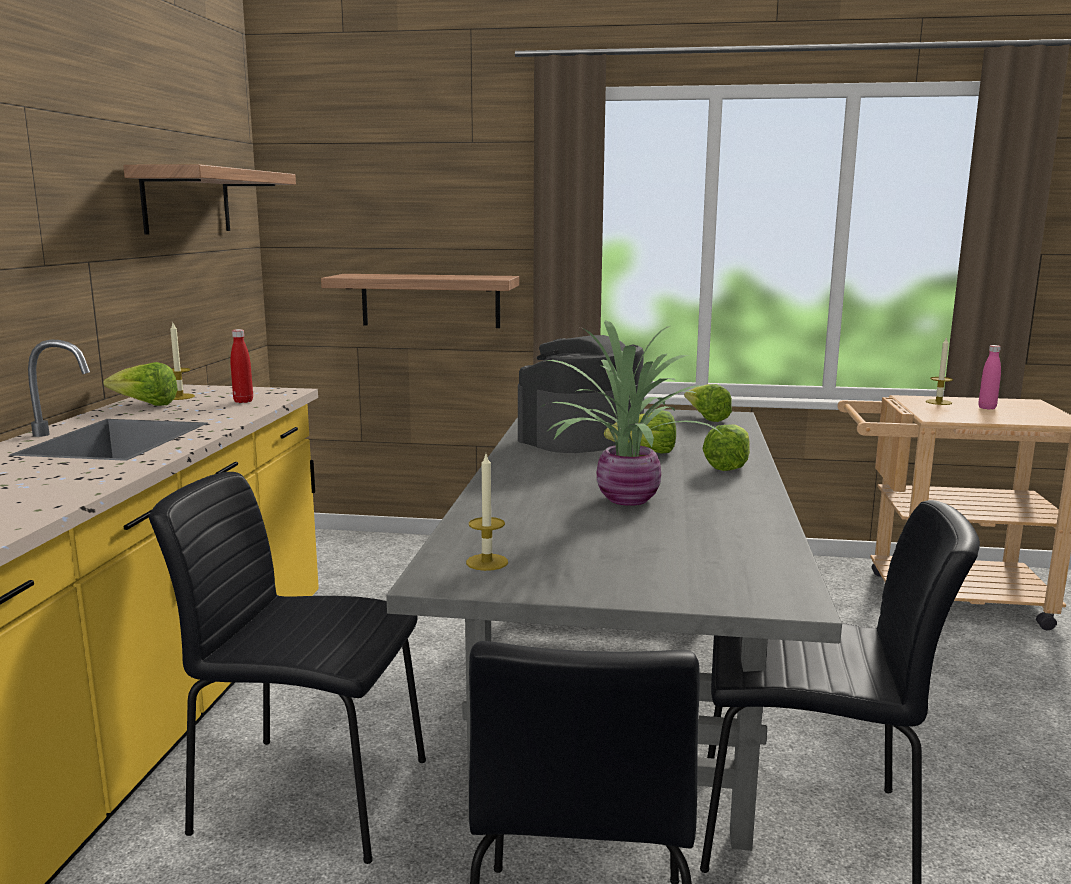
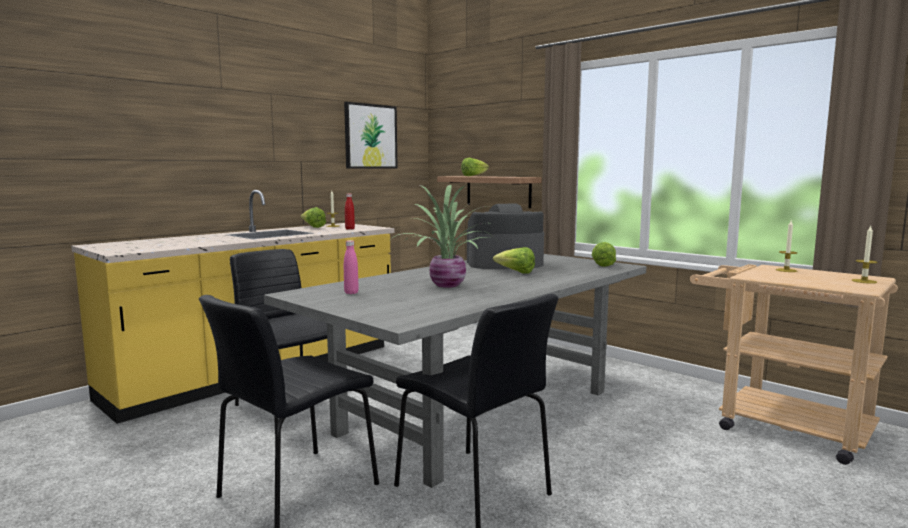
camera: 35 degrees right, 5 degrees down
(187, 201) = (370, 136): shelf -> picture
(487, 562) = (323, 292): candle -> candle (864, 281)
(728, 465) = (544, 282): lettuce -> lettuce (474, 176)
(987, 408) = (816, 276): pink bottle -> pink bottle (351, 293)

